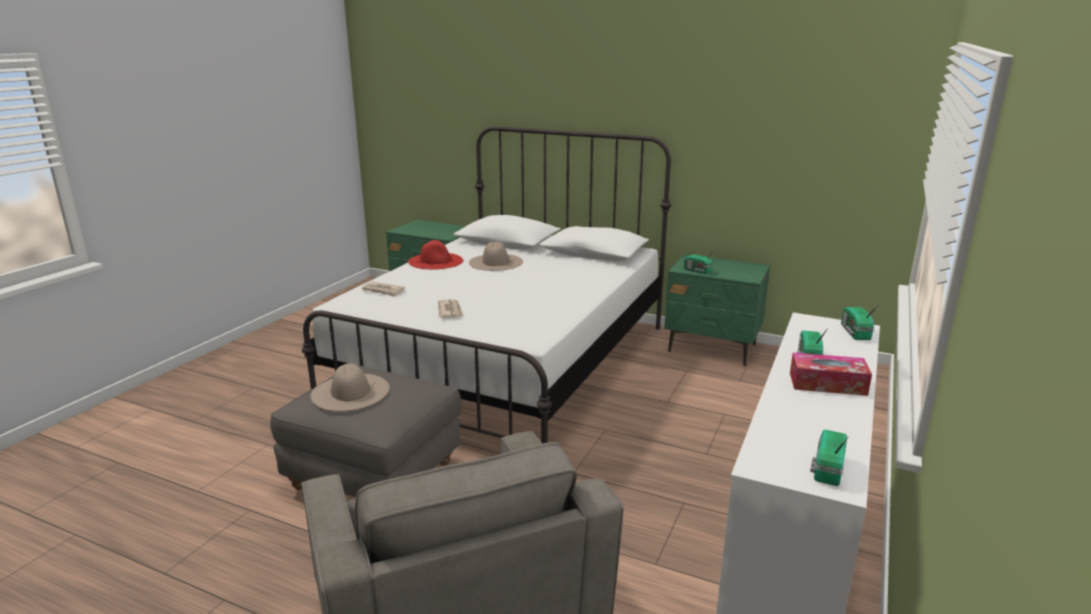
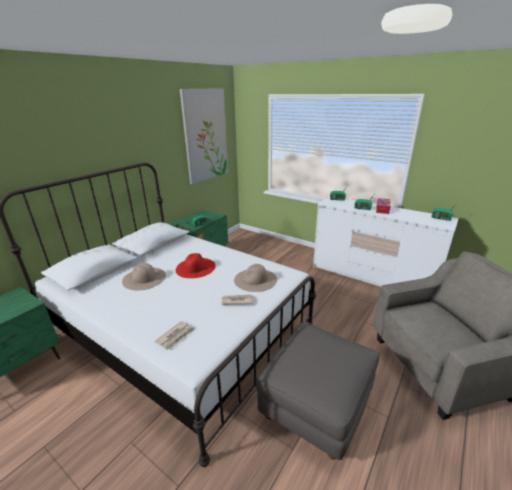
camera: 80 degrees left, 5 degrees up
(350, 392) = (325, 365): beige hat -> beige hat (255, 279)
(436, 261) = (115, 306): red hat -> red hat (195, 267)
(819, 121) = (205, 135): none -> picture

